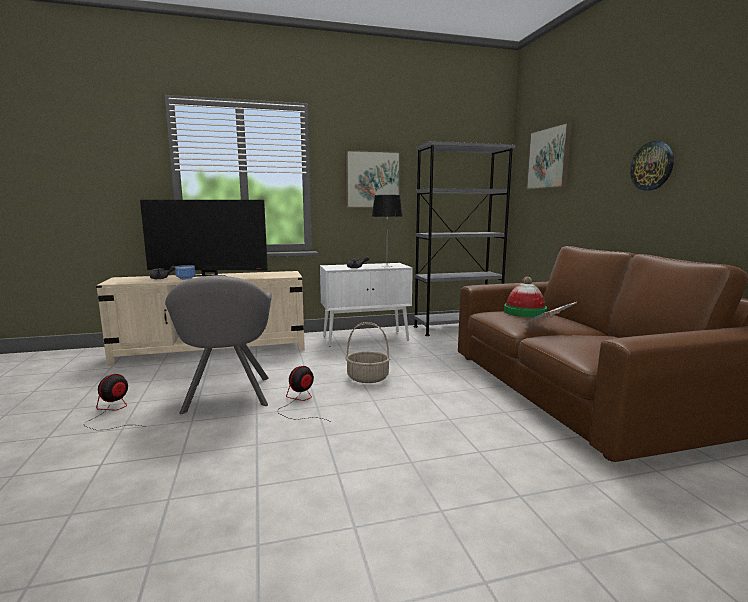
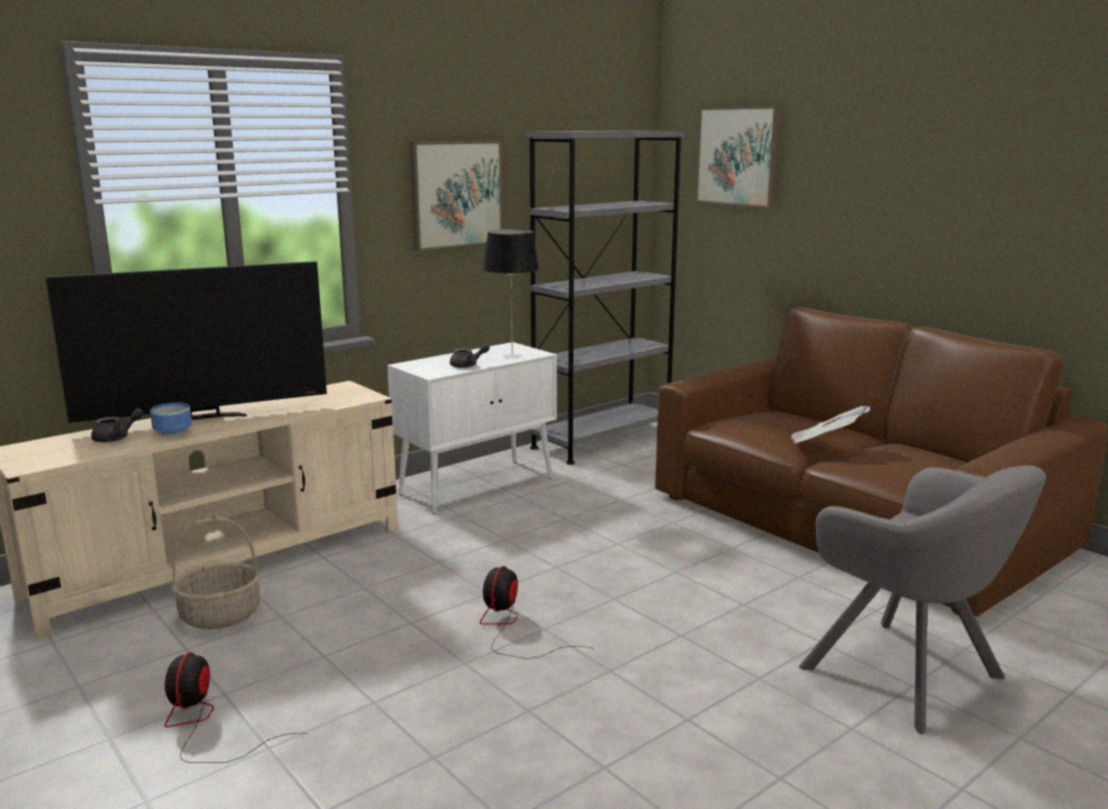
camera: 25 degrees left, 5 degrees up
(227, 396) = (376, 646): grey armchair -> grey armchair (911, 677)
(368, 378) = (565, 562): basket -> basket (221, 615)
(524, 312) = (770, 420): hat -> none
(652, 166) = (919, 198): wall clock -> none

